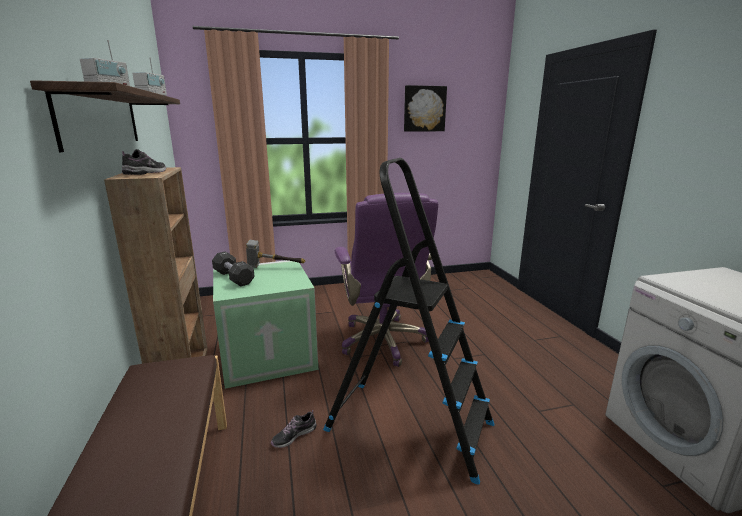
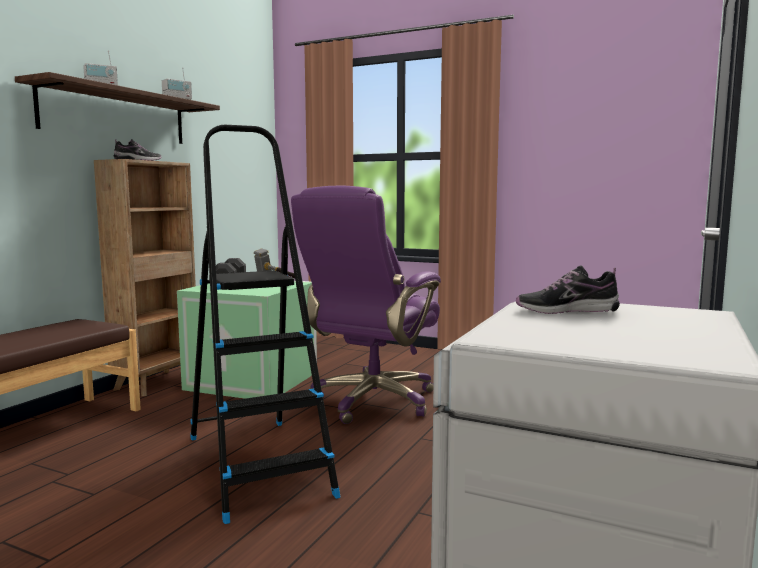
camera: 40 degrees right, 10 degrees down
(294, 436) = (165, 432): shoe -> shoe (566, 311)
(424, 109) = (561, 108): picture -> none

